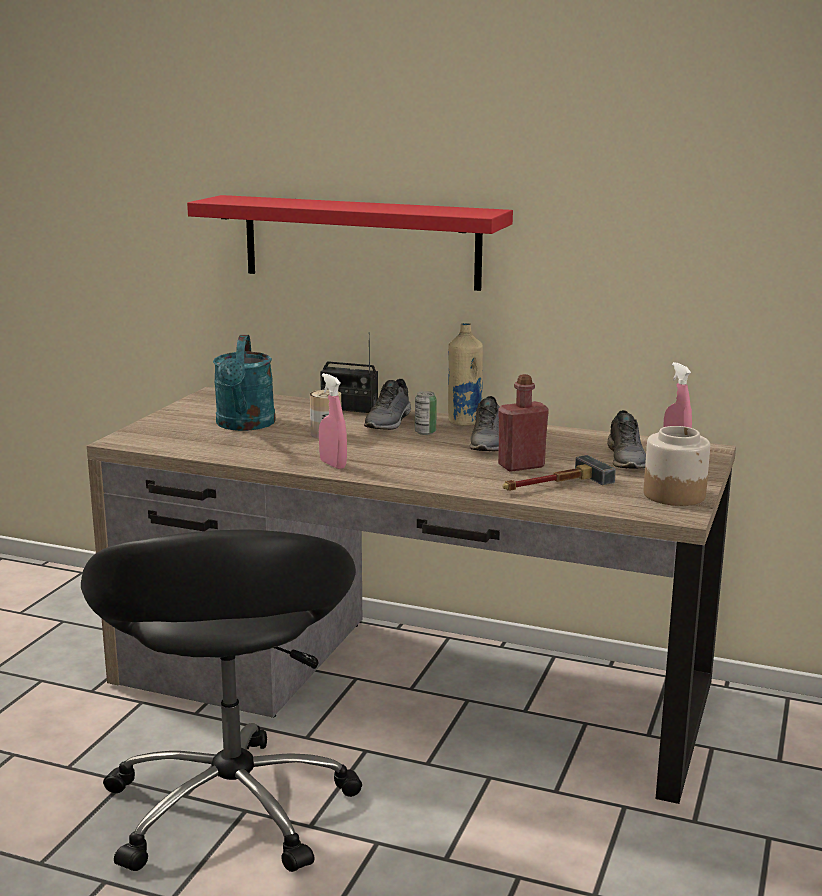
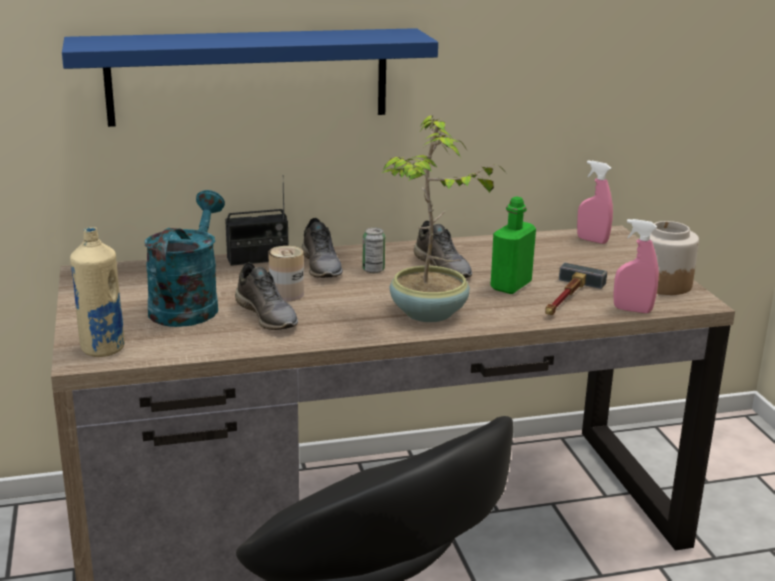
camera: 35 degrees left, 5 degrees up
(244, 425) = (188, 304): turquoise watering can -> turquoise watering can turned 135 degrees counterclockwise
(333, 464) = (354, 328): pink spray bottle -> pink spray bottle (632, 310)
(361, 242) = (249, 76): red shelf -> blue shelf
(410, 469) = (429, 314): none -> potted plant
(464, 422) = (387, 250): beige bottle -> beige bottle (102, 349)
(521, 466) = (510, 286): red bottle -> green bottle
(627, 459) = (574, 257): grey shoe -> grey shoe (268, 315)

